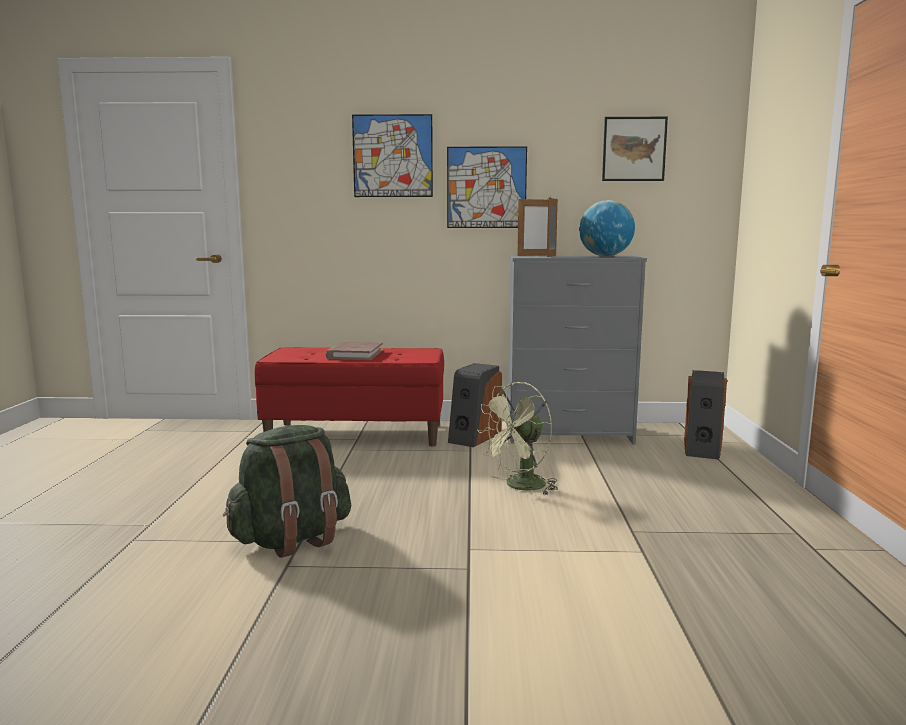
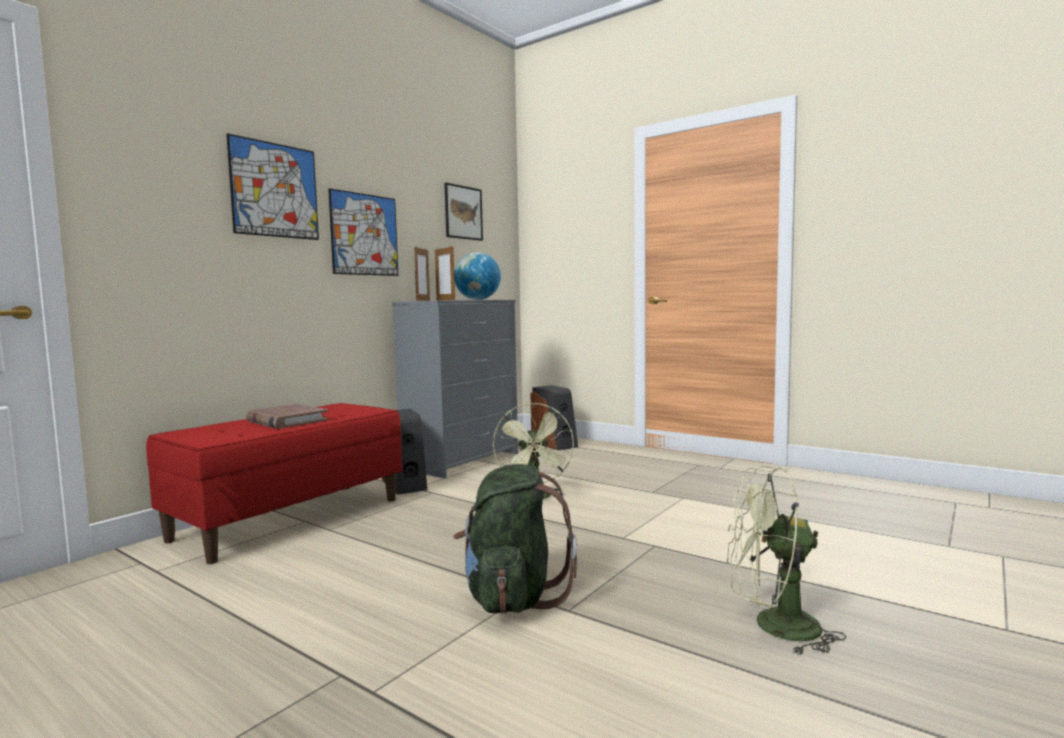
camera: 55 degrees left, 5 degrees down
(327, 671) = (773, 627): none -> green fan

